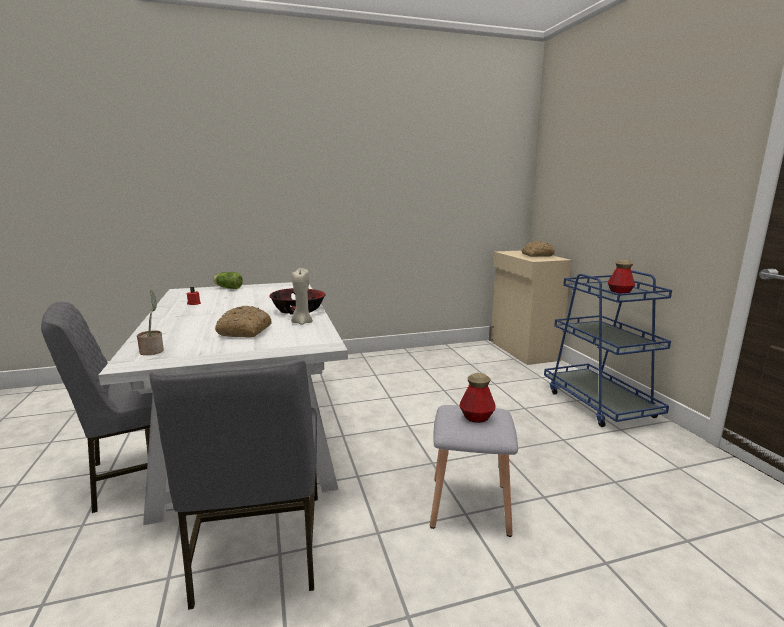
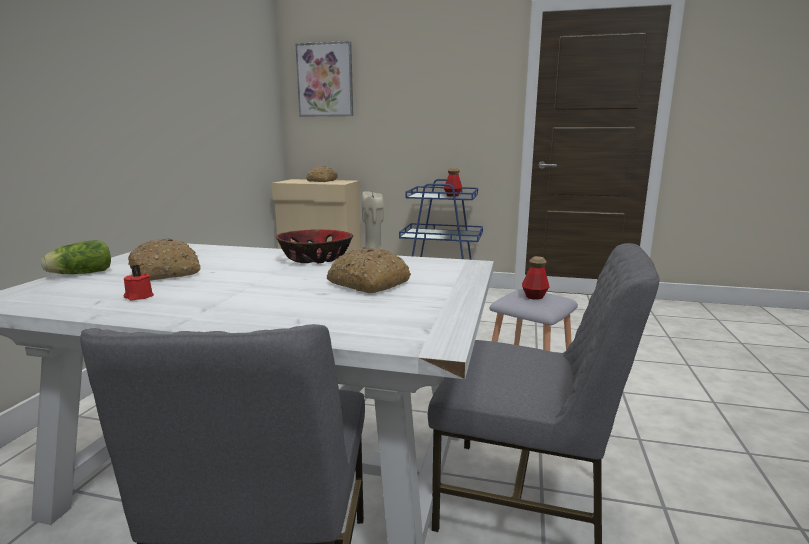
camera: 60 degrees left, 0 degrees up
(153, 351) = (390, 328): potted plant -> none
(240, 296) = (167, 272): none -> bread
(562, 157) = (325, 80): none -> picture

